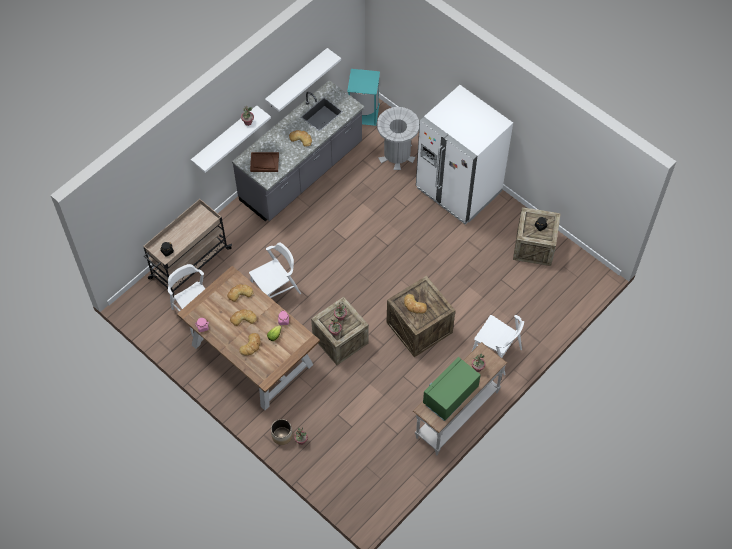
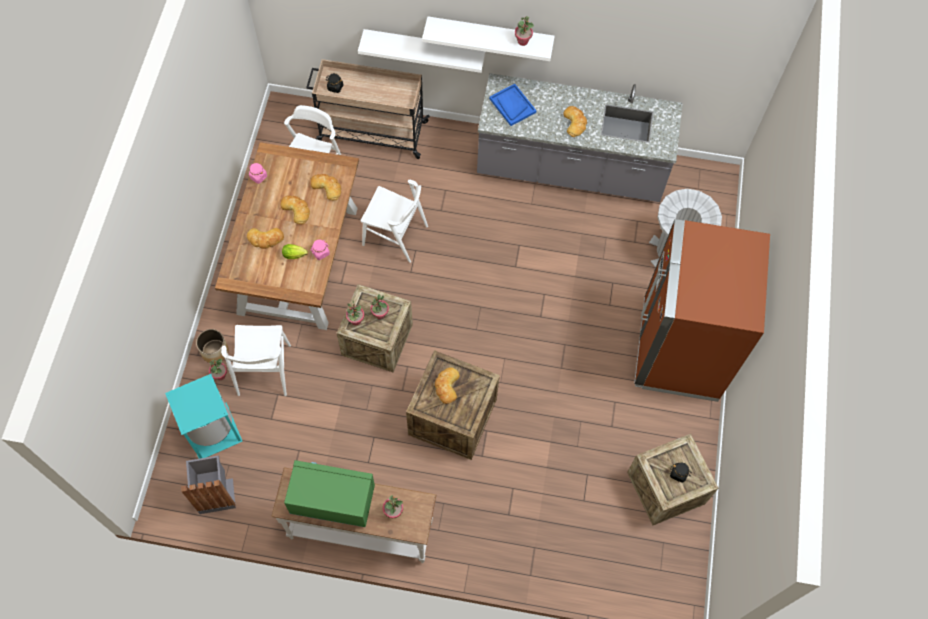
camera: 55 degrees right, 5 degrees up
(264, 162) = (512, 105): brown tray -> blue tray
(296, 78) = (632, 56): white shelf -> white shelf (425, 46)
(364, 113) = (703, 184): turquoise trash can -> turquoise trash can (212, 432)
(380, 483) = (215, 494): none -> grey trash can
(458, 190) = (679, 350): white fridge -> brown fridge
(496, 352) = (478, 528): white chair -> white chair (264, 370)

